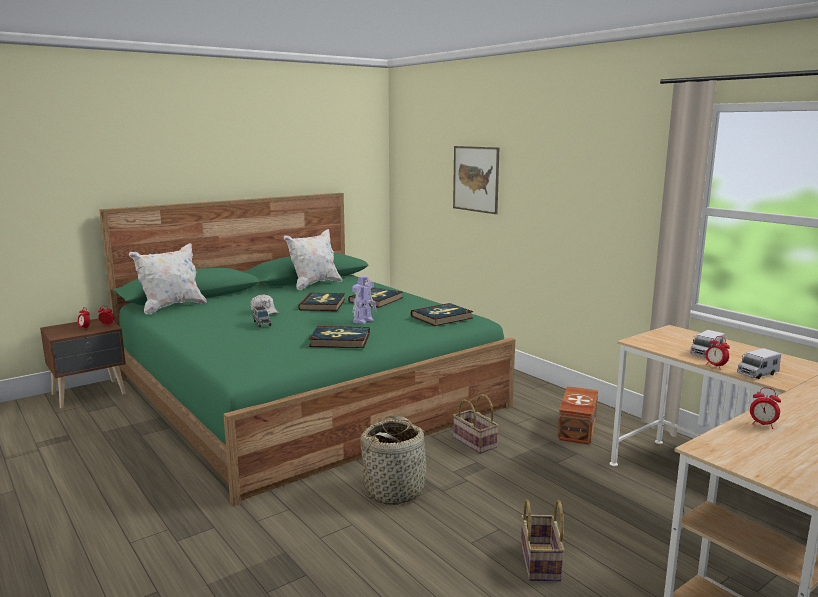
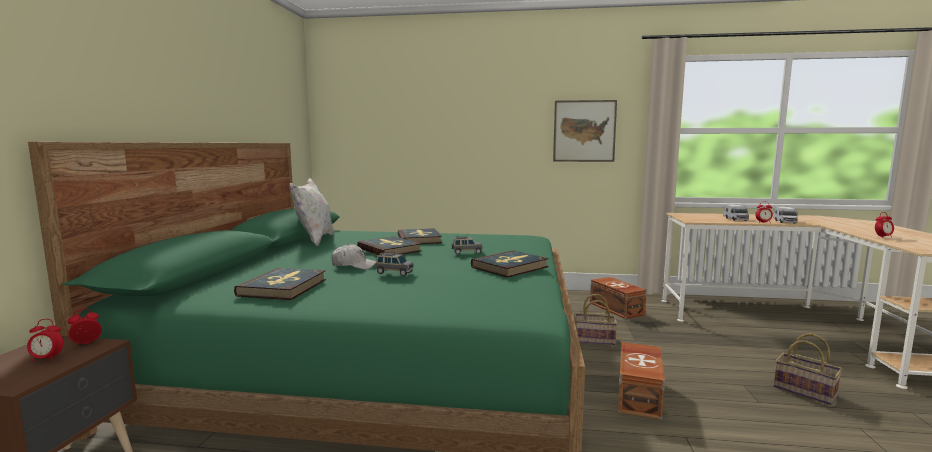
camera: 45 degrees left, 5 degrees down
(171, 307) = (204, 288): white pillow -> none
(363, 320) = (466, 252): toy robot -> grey toy car
(395, 490) = (640, 395): basket -> brown storage box
(442, 317) = (513, 239): book -> book (284, 287)
(475, 179) = (439, 124): picture -> picture (584, 131)

